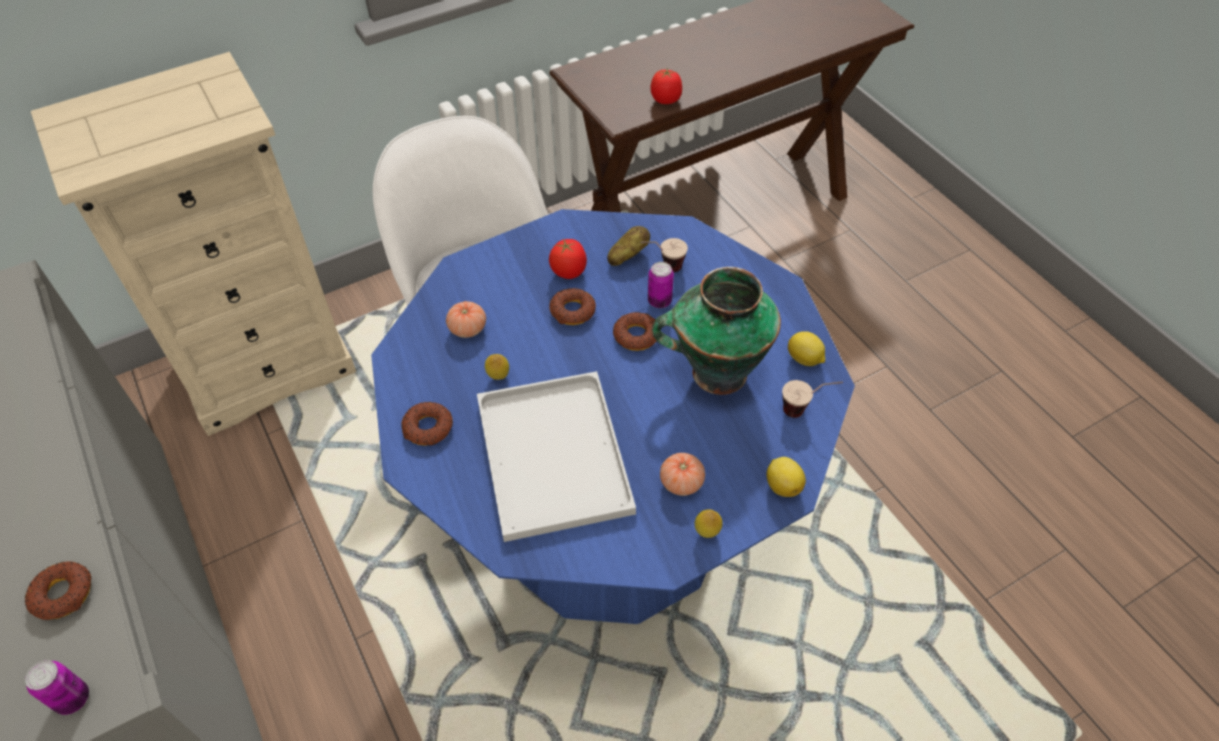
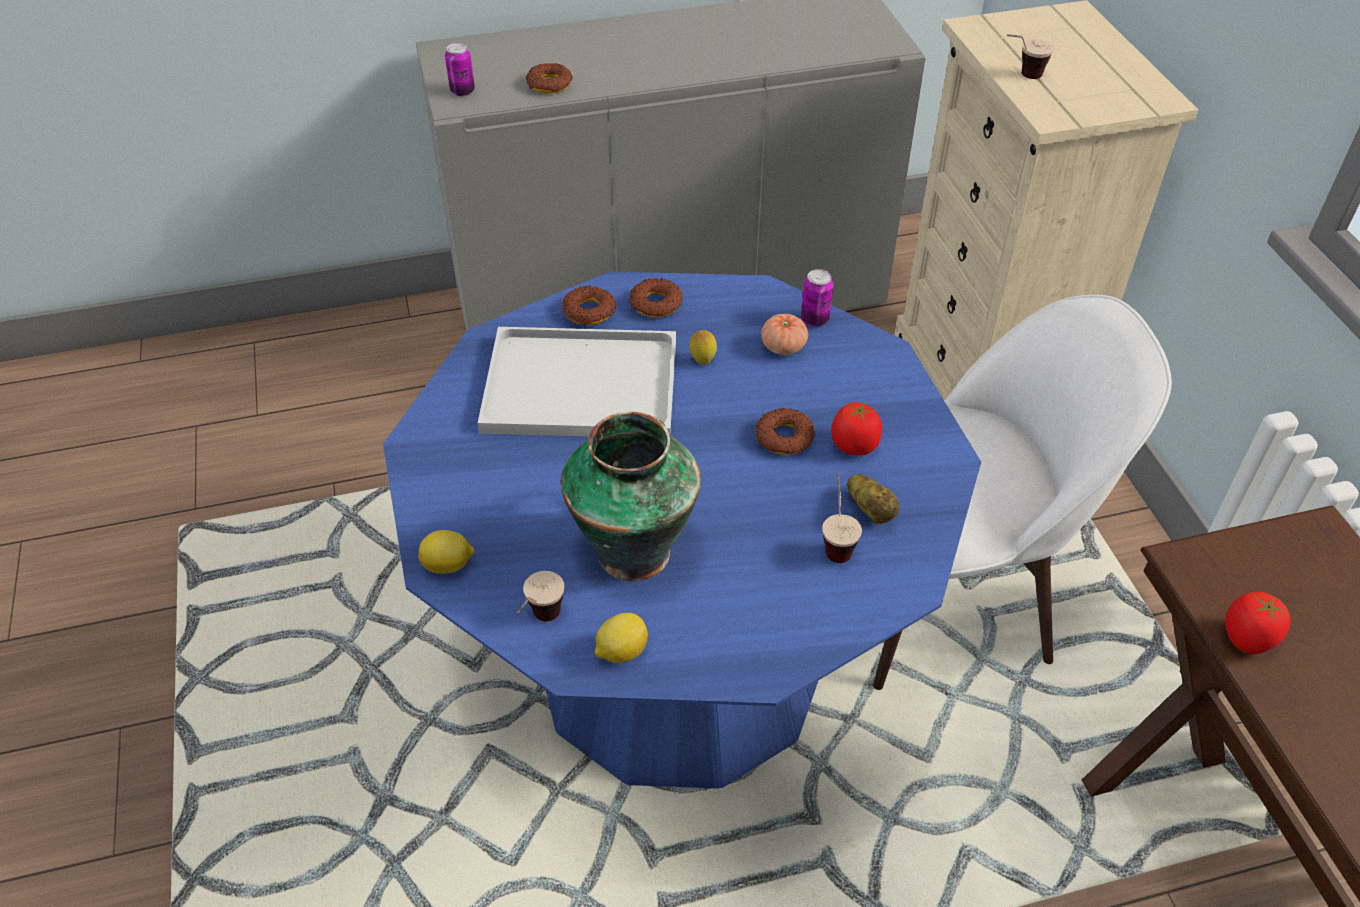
camera: 105 degrees right, 5 degrees down
(177, 140) = (1021, 77): none -> cup
(636, 335) = (724, 487): donut -> donut (589, 311)
(659, 301) = (776, 523): can -> can (814, 319)
(681, 482) = (498, 478): tomato -> none
(706, 533) = (427, 483): lemon -> none

